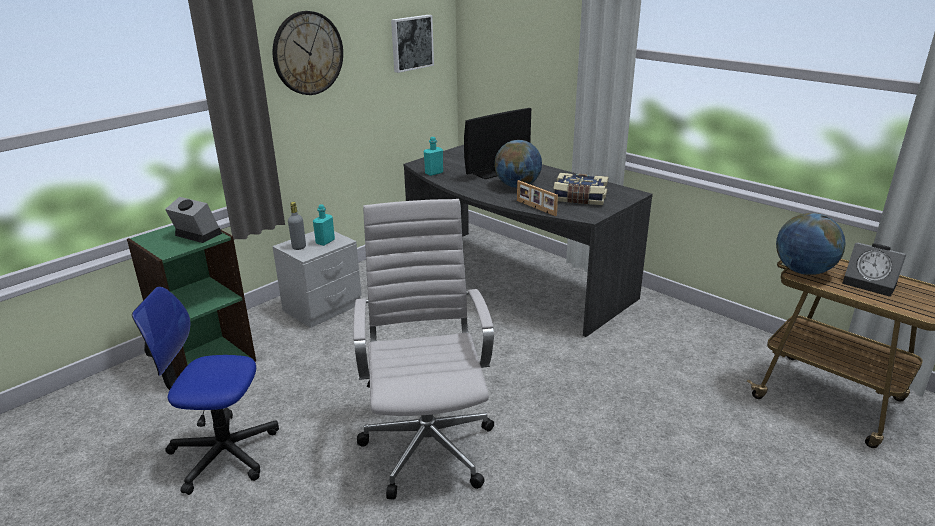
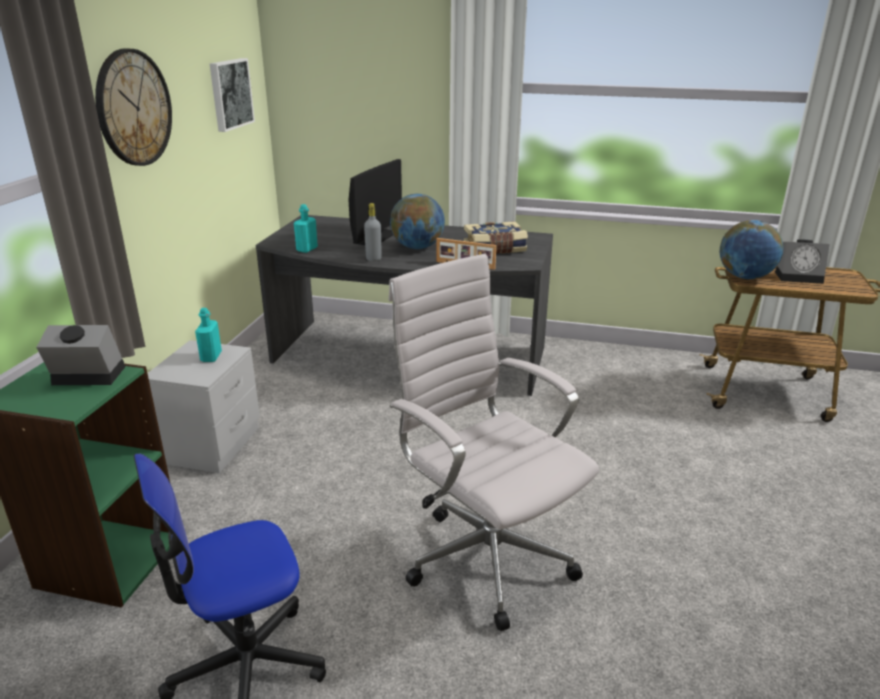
camera: 30 degrees left, 0 degrees up
(299, 247) = (182, 371): grey bottle -> grey bottle (373, 259)

